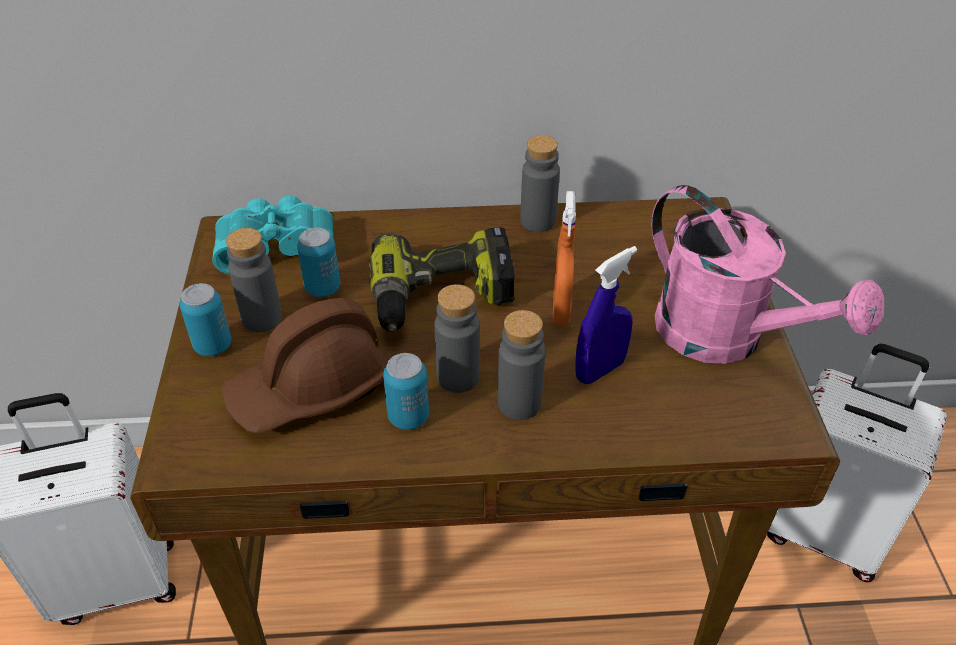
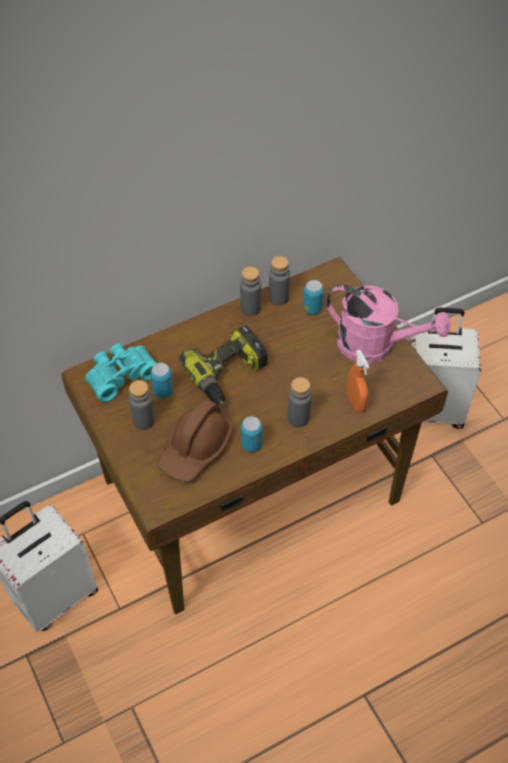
camera: 25 degrees left, 10 degrees up
(213, 346) = (130, 445): can -> can (312, 309)
(458, 377) = (262, 415): grey bottle -> grey bottle (278, 298)
(561, 310) = (291, 359): orange spray bottle -> orange spray bottle (355, 402)
(600, 370) = (326, 386): blue spray bottle -> none

